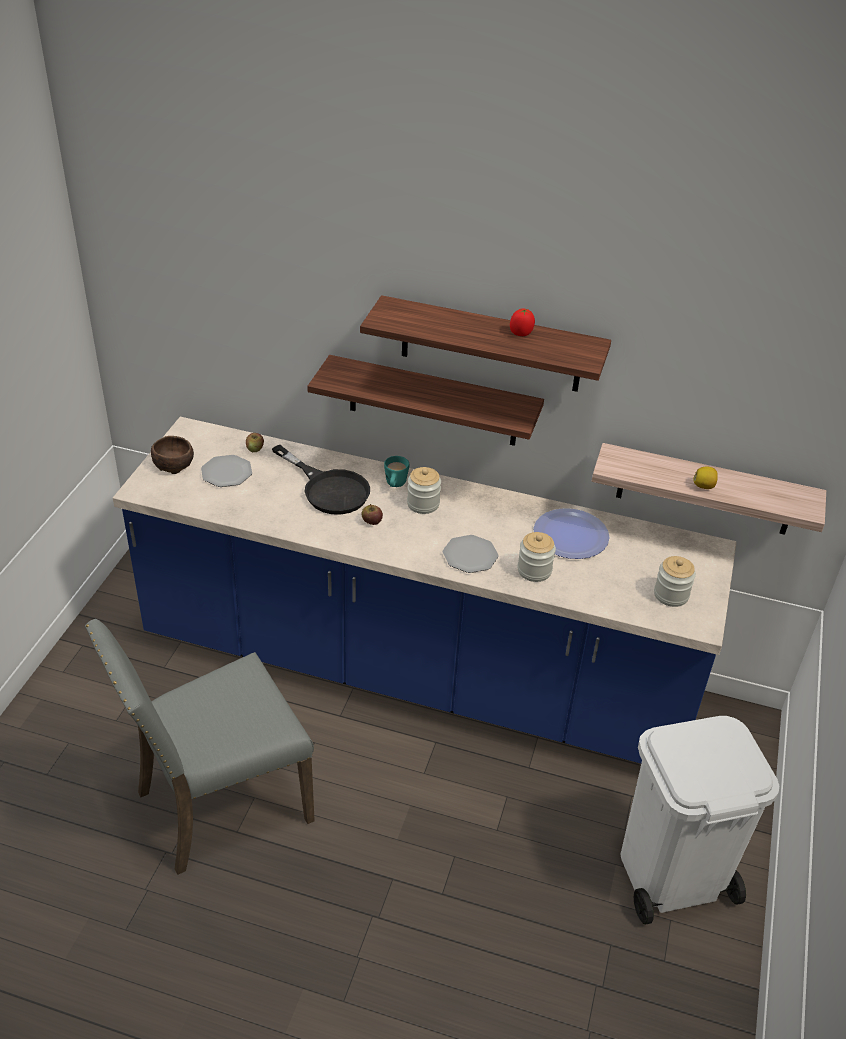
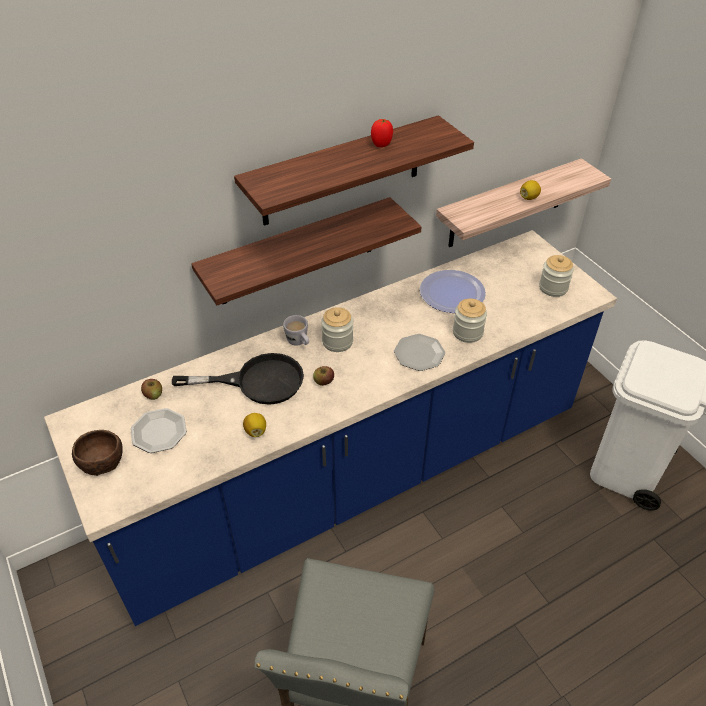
camera: 45 degrees left, 5 degrees up
(282, 516) = (255, 431): none -> lemon
(395, 485) = (299, 342): turquoise mug -> white mug

